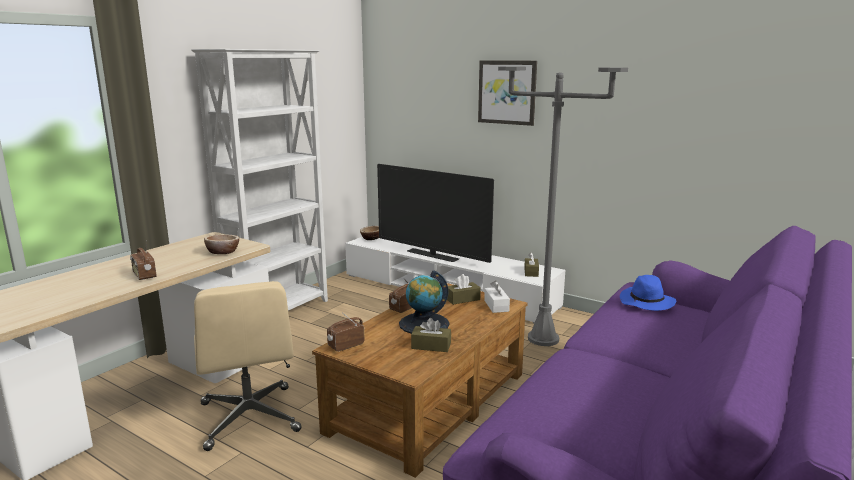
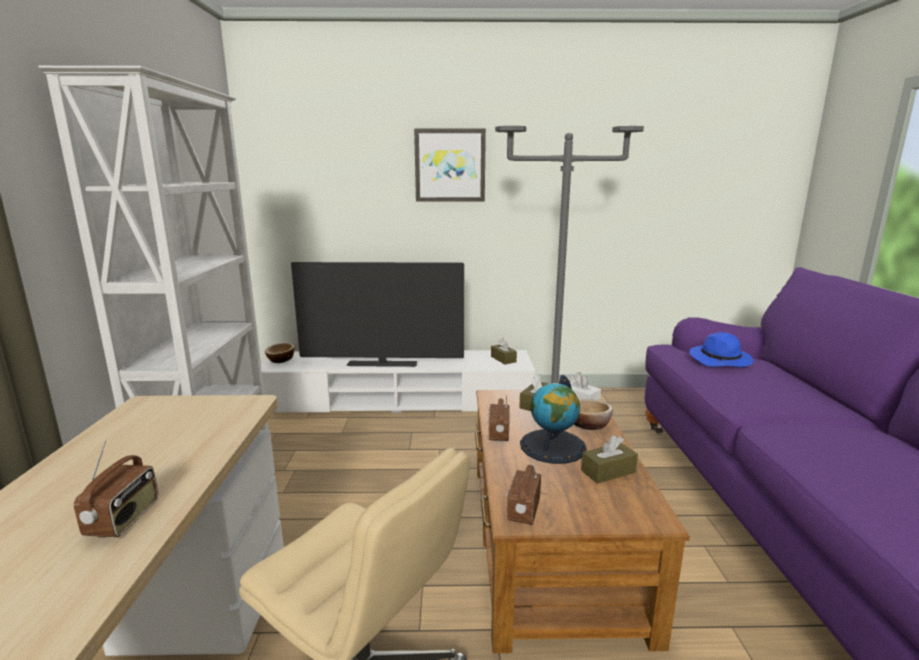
camera: 35 degrees left, 0 degrees up
(144, 276) = (124, 519): radio -> radio turned 105 degrees counterclockwise
(223, 252) = (215, 426): bowl -> bowl (588, 424)

